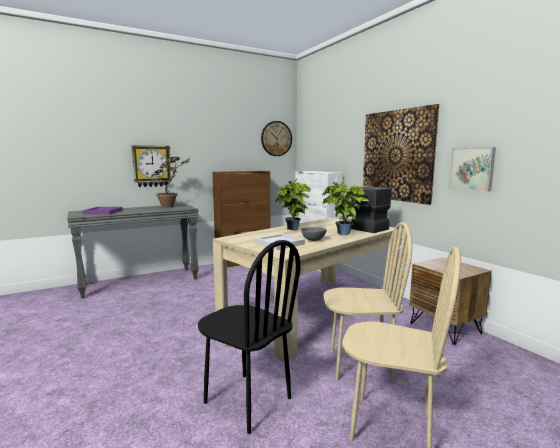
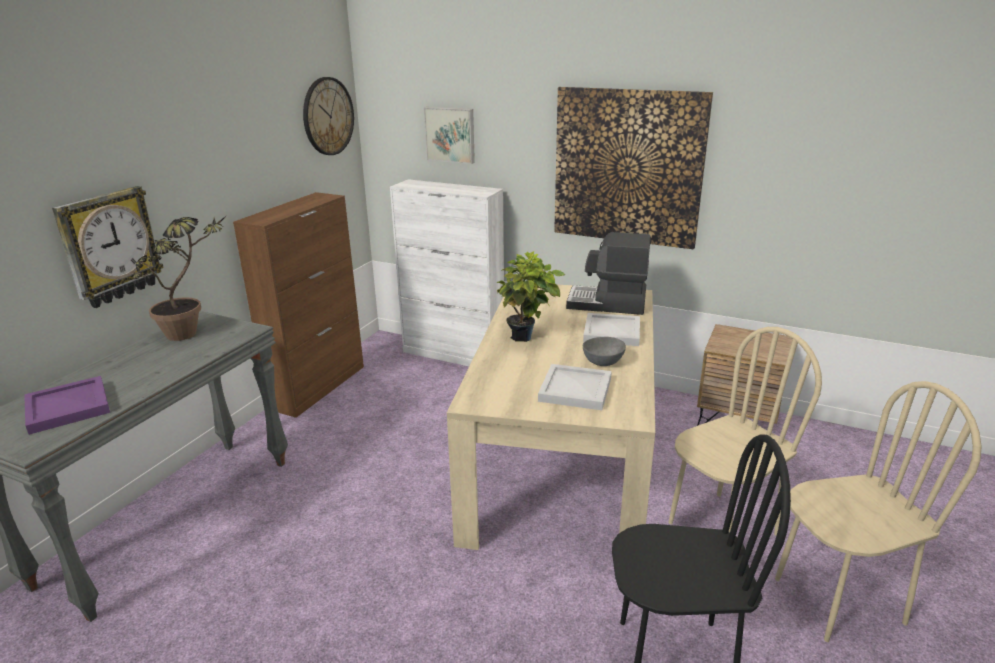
camera: 35 degrees left, 15 degrees up
(342, 234) = (612, 332): potted plant -> white tray
(472, 169) = (767, 198): picture -> picture (450, 134)

